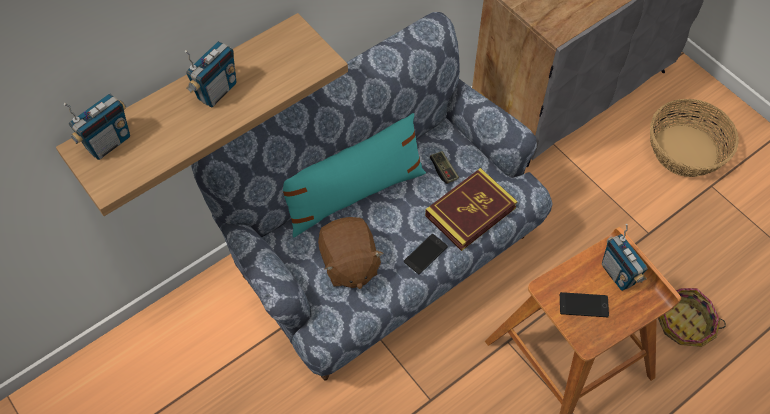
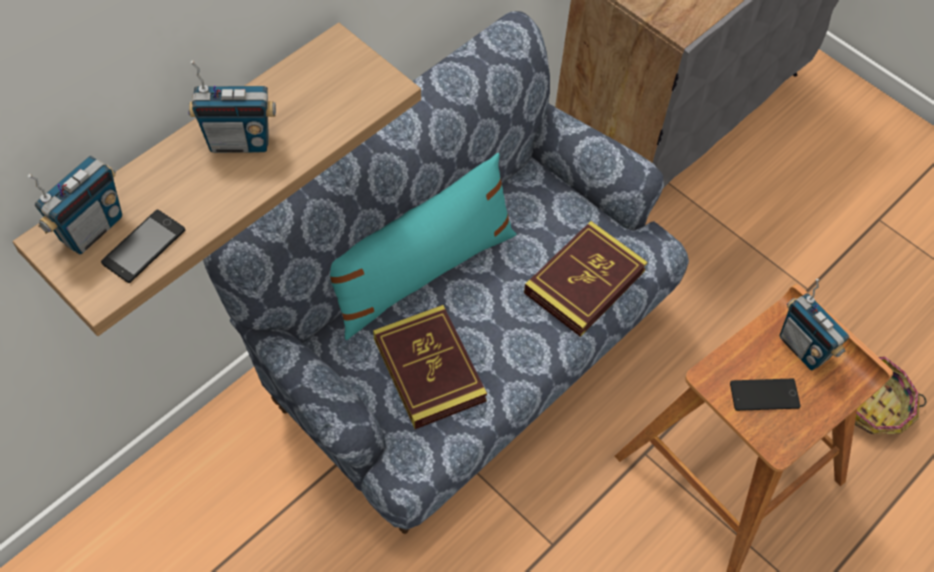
camera: 10 degrees left, 0 degrees up
(216, 91) = (239, 142): radio -> radio turned 60 degrees clockwise
(349, 264) = (429, 369): brown plush toy -> book
(425, 254) = (532, 346): phone -> phone (144, 246)
(443, 170) = (540, 229): game controller -> none
(686, 151) = (839, 176): basket -> none

